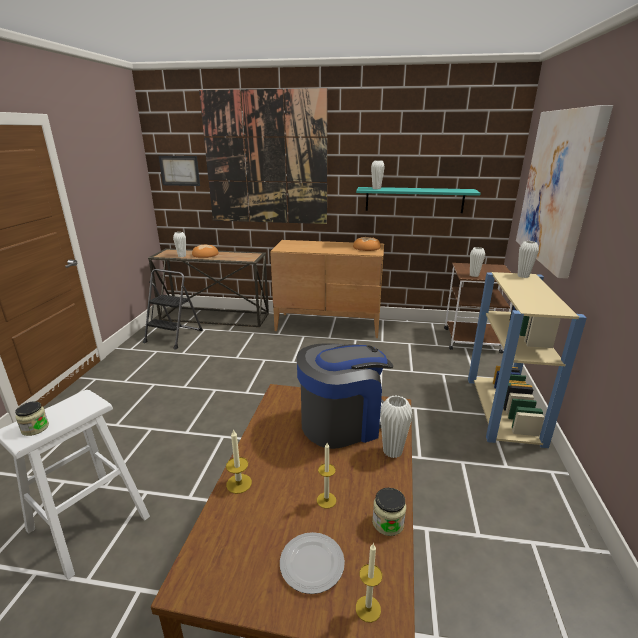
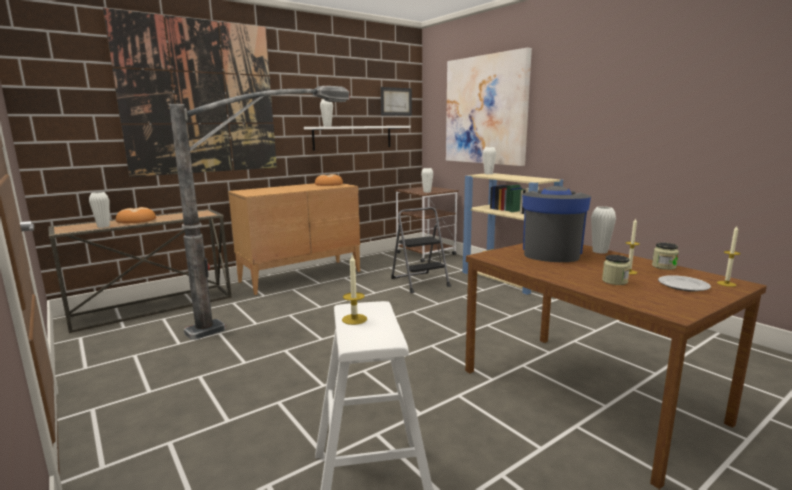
camera: 45 degrees left, 10 degrees down
(35, 428) = (374, 332): jar -> jar (614, 281)
(175, 335) = (131, 335): black step ladder -> black step ladder (419, 281)
(179, 170) = (70, 111): picture -> picture (396, 101)
(239, 483) = (584, 285): candle -> candle (354, 319)
(269, 351) = (281, 308): none -> floor lamp
(414, 200) = (353, 137): turquoise shelf -> white shelf

